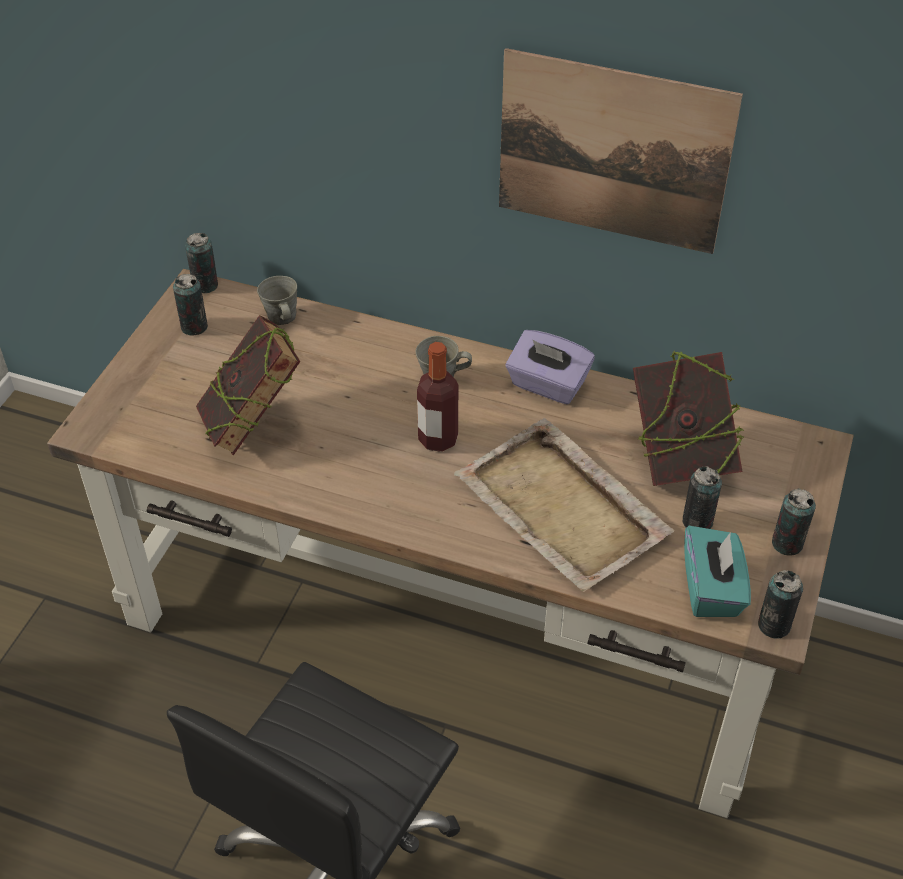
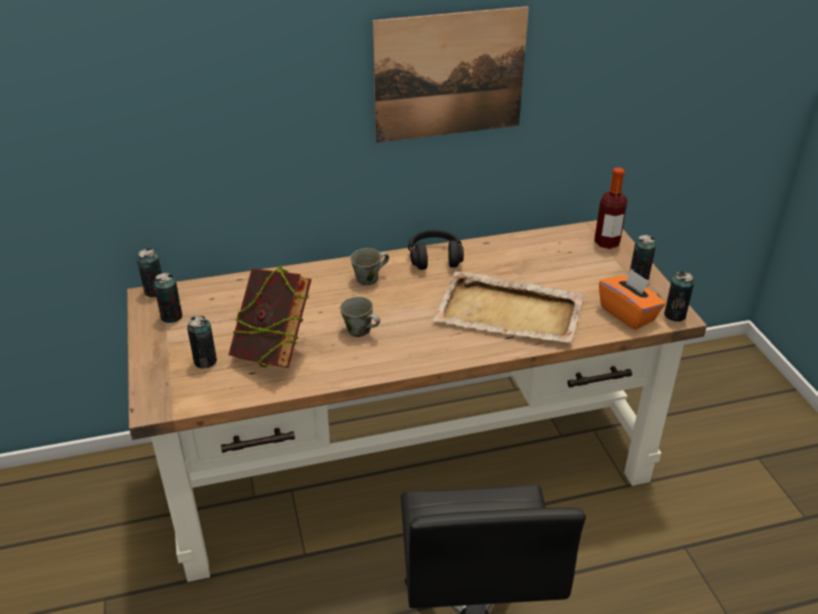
camera: 35 degrees left, 10 degrees down
(282, 318) = (230, 288): grey mug -> grey mug (360, 331)
(438, 439) = (401, 309): bottle -> bottle (607, 242)
(547, 385) = (434, 258): purple tissue box -> black headphones
(680, 459) = (544, 262): book -> none
(697, 521) = (585, 287): can -> can (205, 361)
(712, 589) = (628, 313): turquoise tissue box -> orange tissue box

